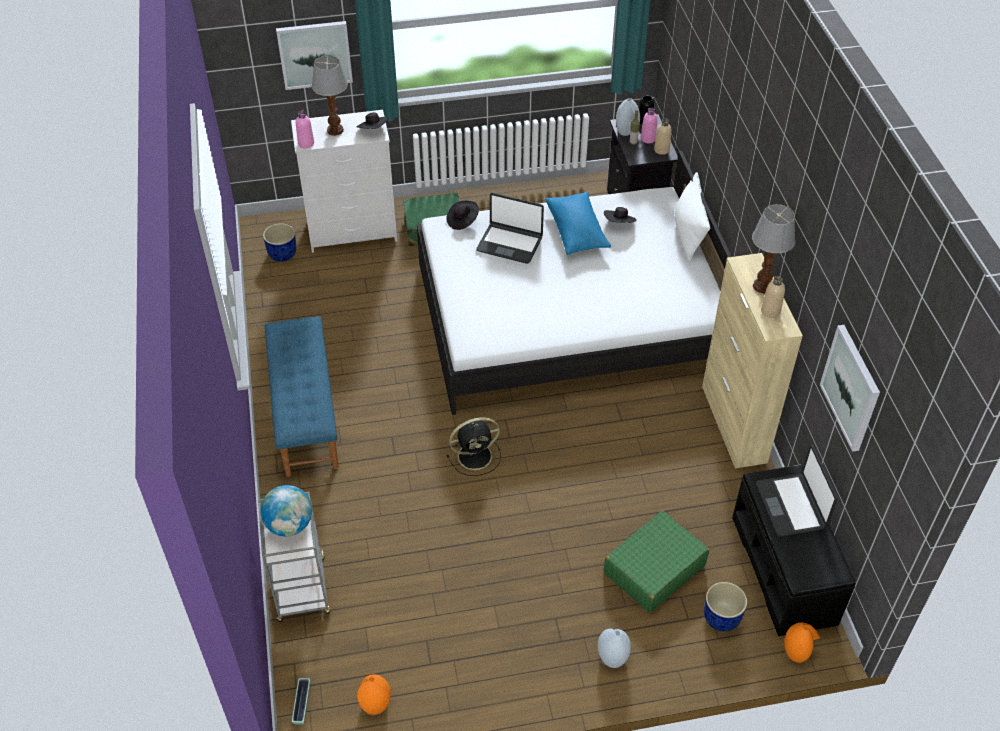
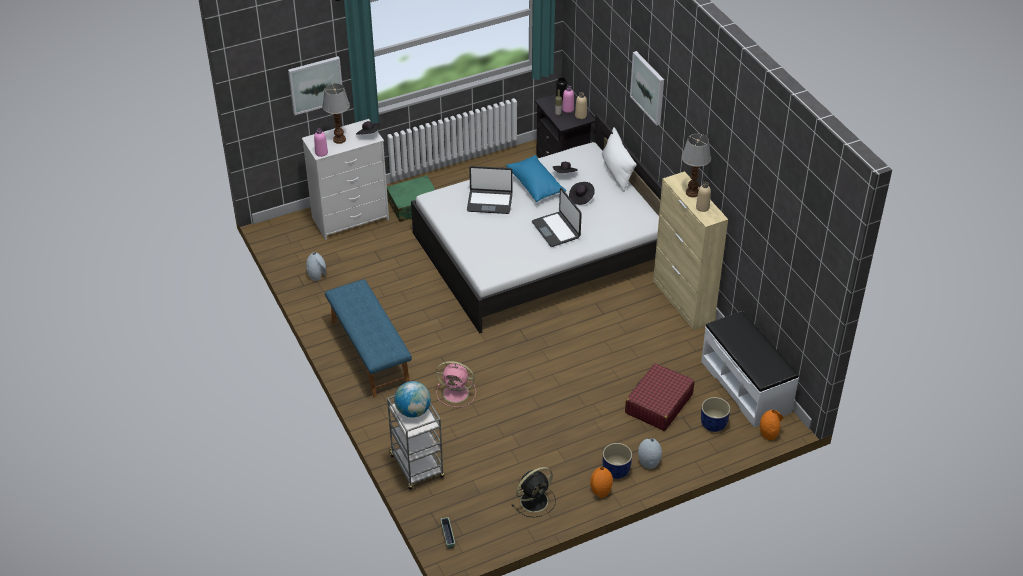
camera: 15 degrees left, 5 degrees down
(282, 254) = (302, 245): blue planter -> blue planter (616, 471)
(375, 704) = (498, 524): orange vase -> orange vase (600, 492)
(392, 493) = (457, 393): none -> pink fan
(462, 221) = (448, 192): black hat -> black hat (581, 198)
(476, 455) = (508, 357): black fan -> black fan (535, 500)
(627, 130) = (550, 106): grey vase -> grey vase (317, 276)
(654, 569) = (658, 404): green suitcase -> red suitcase
(784, 569) = (746, 386): black bench -> white bench
(791, 505) = (744, 337): laptop -> laptop (556, 230)
(851, 387) = (771, 242): picture -> picture (648, 87)

